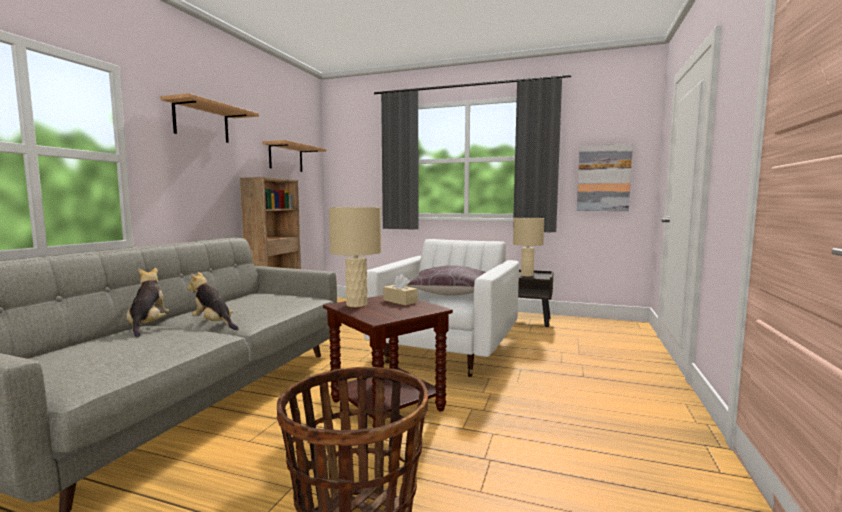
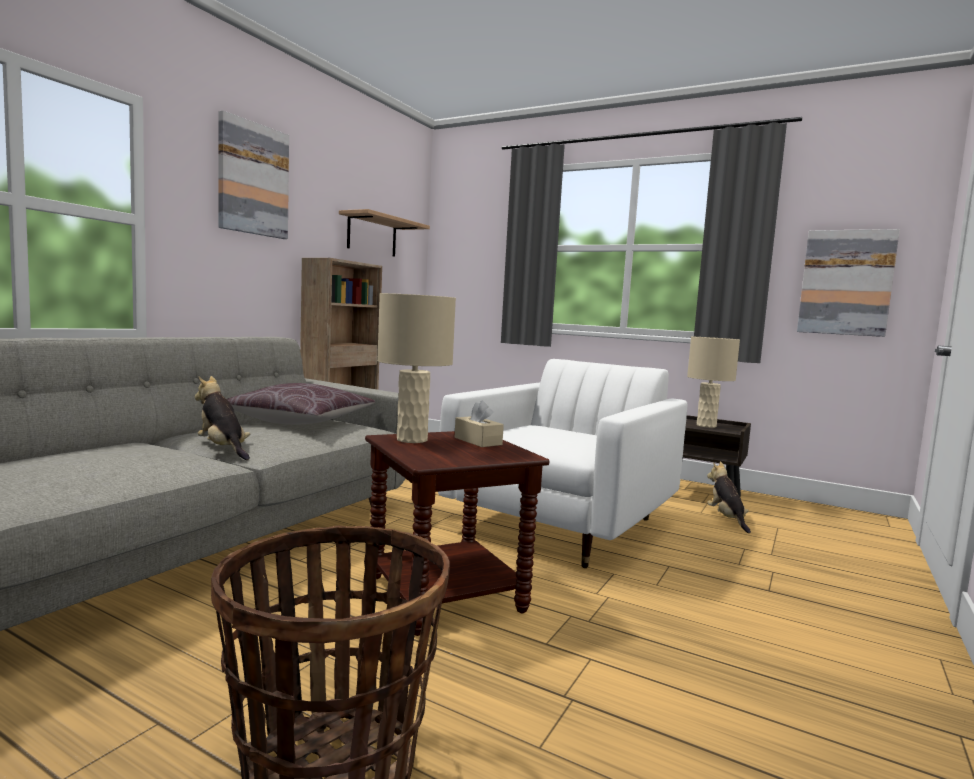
camera: 10 degrees right, 0 degrees up
(148, 326) = (135, 442): plush toy -> plush toy (727, 519)
(201, 122) = (253, 179): shelf -> picture
(451, 293) = (571, 439): brown pillow -> brown pillow (300, 422)

